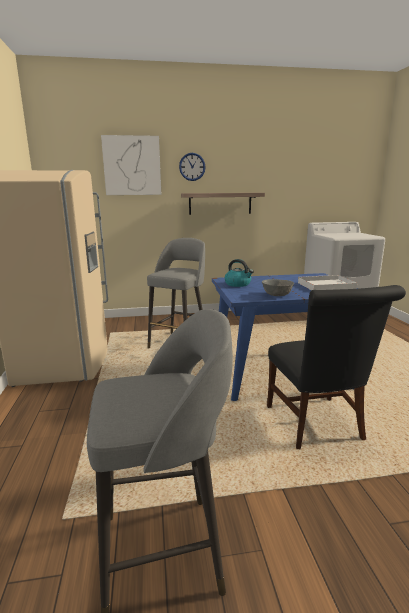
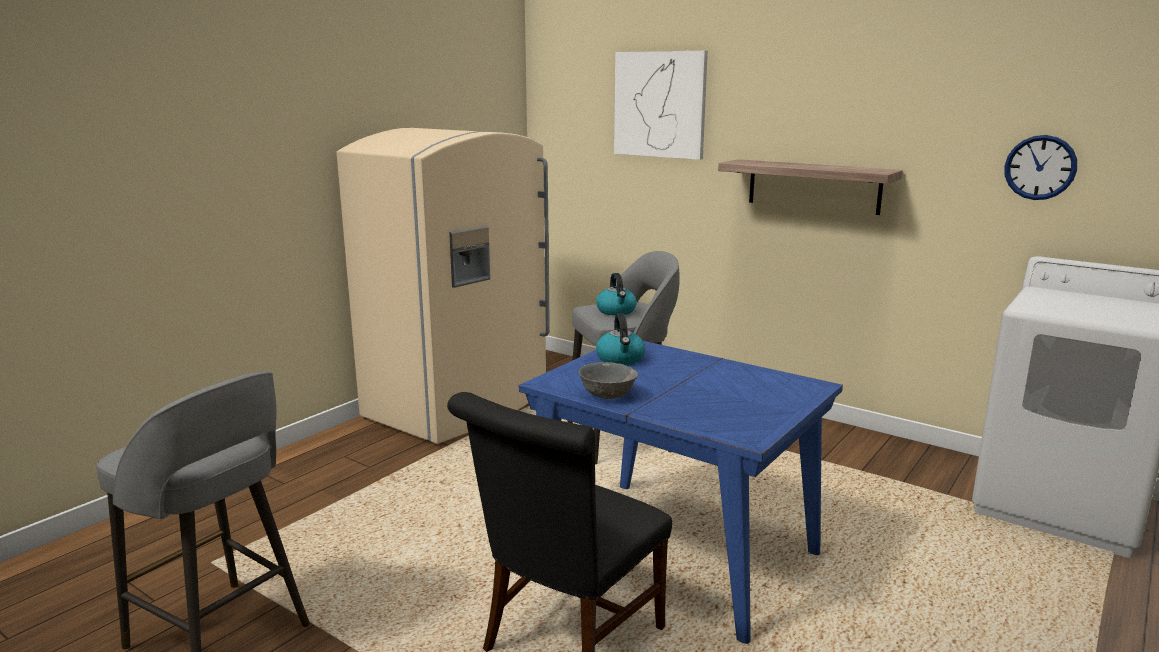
camera: 45 degrees right, 0 degrees up
(177, 271) = (616, 311): none -> kettle
(192, 167) = (763, 109): wall clock -> wall clock (1040, 167)
(325, 286) = (742, 407): white tray -> none

